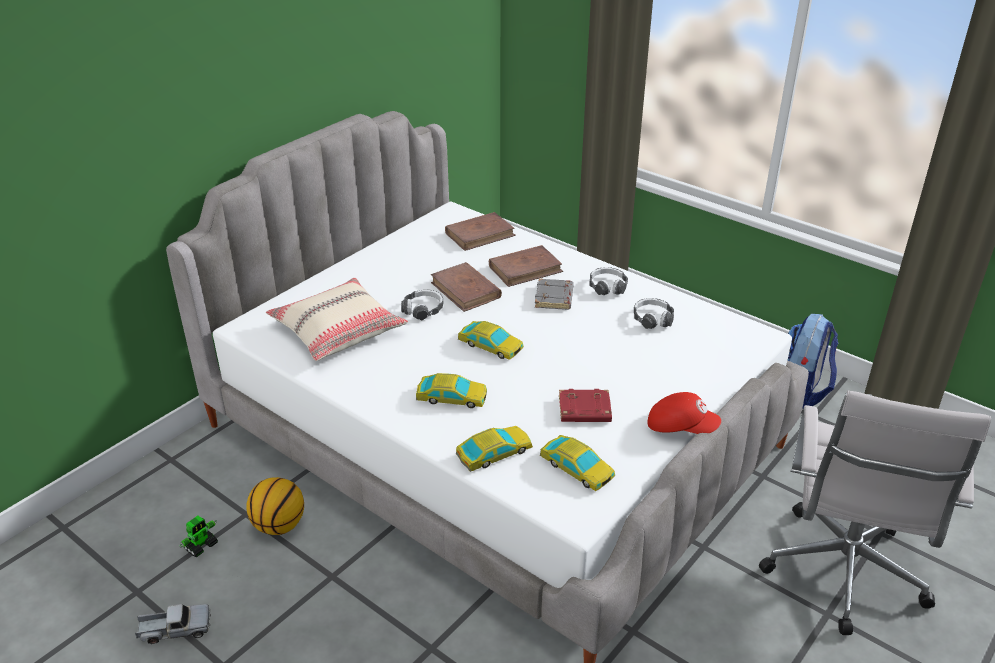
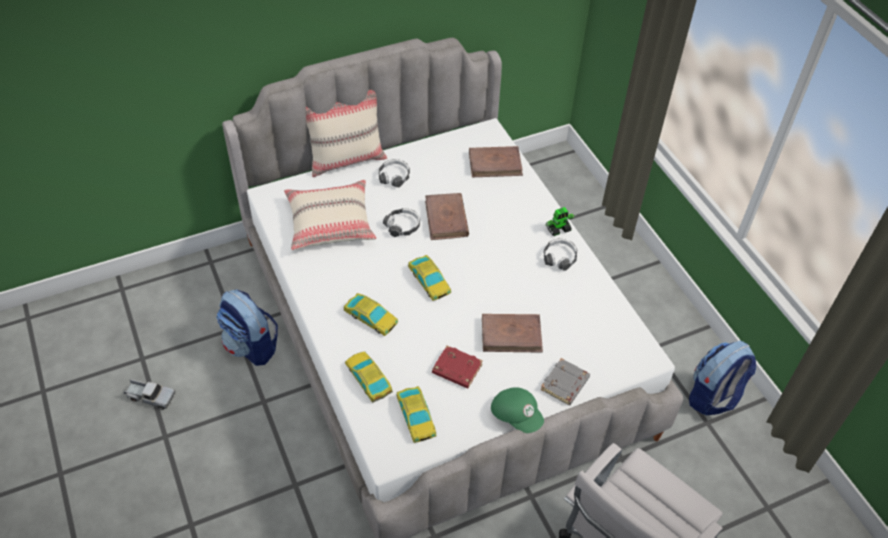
camera: 25 degrees right, 15 degrees up
(201, 546) = (196, 341): toy robot -> toy robot (558, 229)
(279, 525) = (251, 346): basketball -> backpack
(315, 273) = (346, 159): none -> beige pillow
(494, 453) = (368, 379): toy car -> toy car turned 120 degrees counterclockwise
(525, 269) = (506, 214): brown book -> brown book (511, 335)
(554, 298) = (509, 253): grey book -> grey book (565, 384)
(652, 319) = (572, 304): headphones -> headphones (394, 176)
(681, 427) = (516, 415): red cap -> green cap

